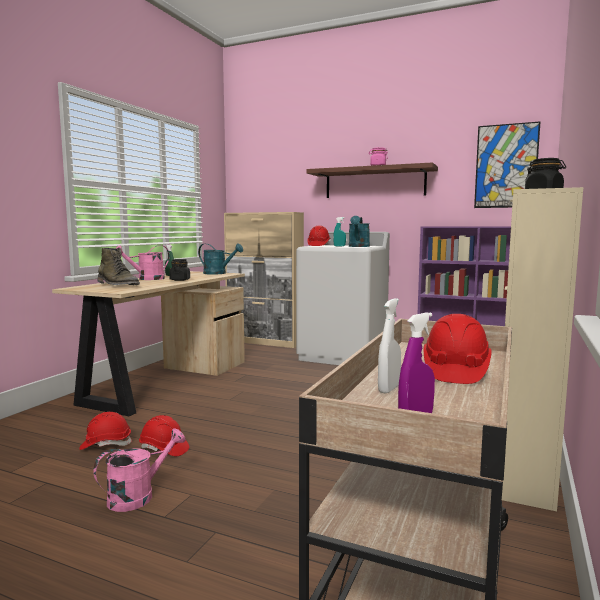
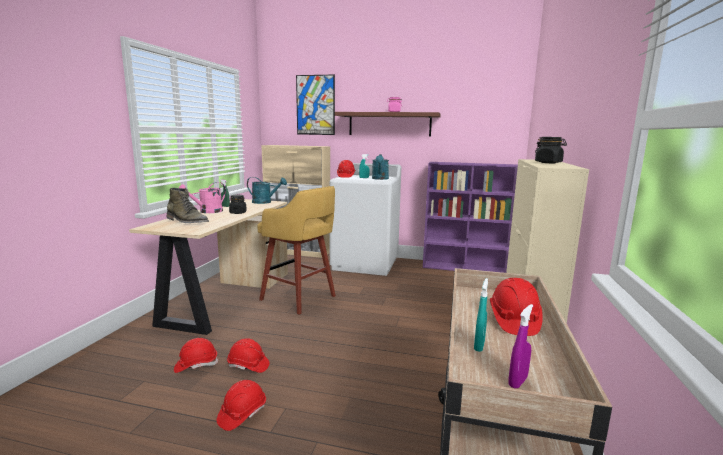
camera: 10 degrees left, 5 degrees up
(138, 496) = (242, 414): pink watering can -> red hard hat
(249, 387) = (299, 299): none -> yellow stool
(389, 389) = (479, 346): white spray bottle -> turquoise spray bottle
(506, 166) = (493, 116): picture -> picture (315, 105)

